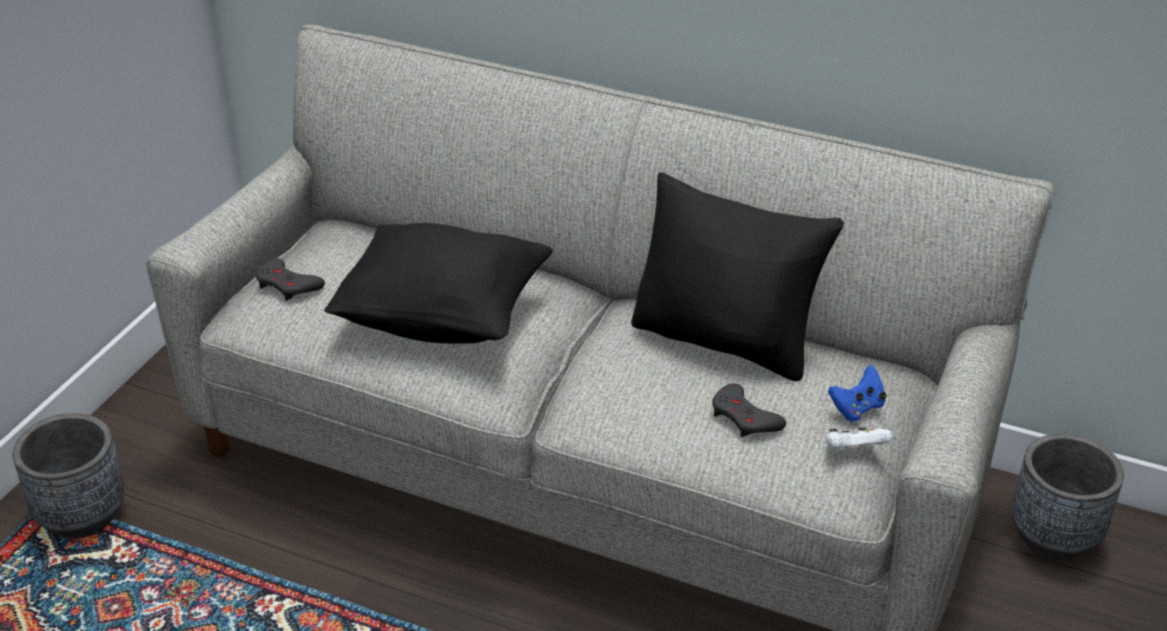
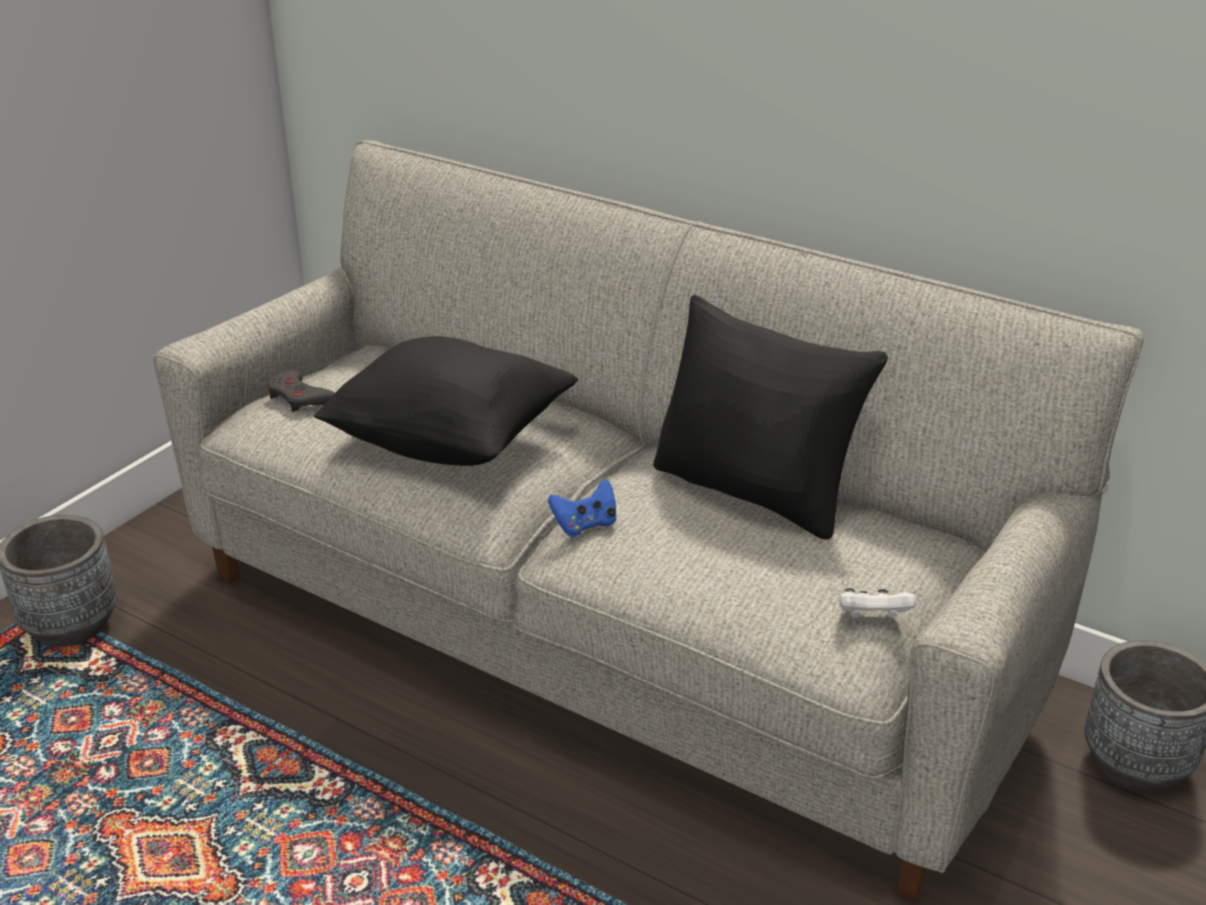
camera: 10 degrees right, 5 degrees down
(744, 418) = (753, 570): grey game controller -> none
(857, 408) = (888, 573): blue game controller -> blue game controller (585, 525)

